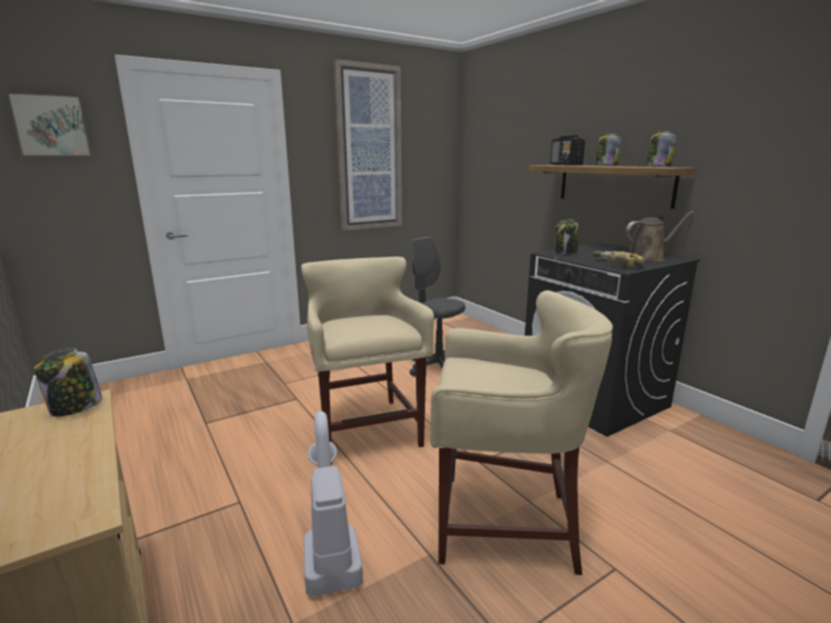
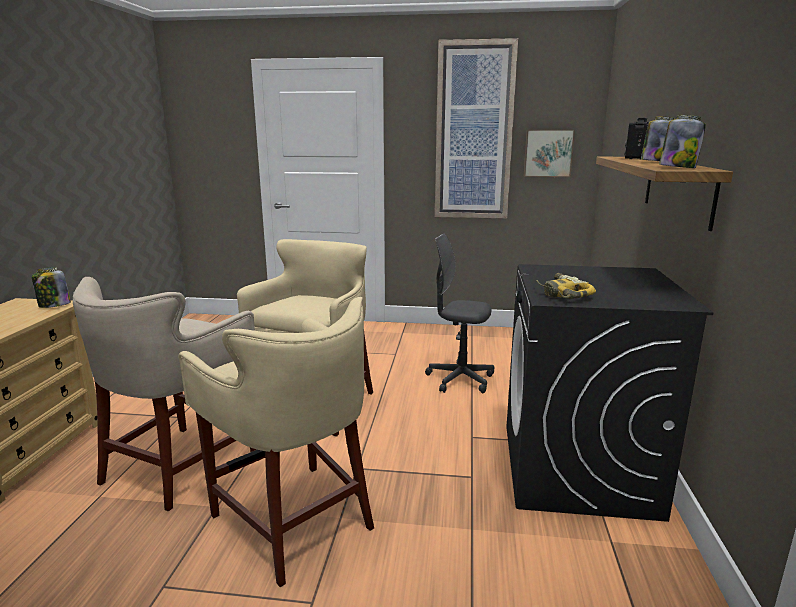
camera: 40 degrees right, 0 degrees up
(51, 126) = (208, 116): picture -> picture (548, 153)
(329, 542) = (181, 465): vacuum cleaner -> beige stool
(437, 368) = (460, 379): grey office chair -> grey office chair turned 60 degrees counterclockwise
(566, 252) = (557, 270): jar -> none
(648, 257) = (640, 295): brown watering can -> none

